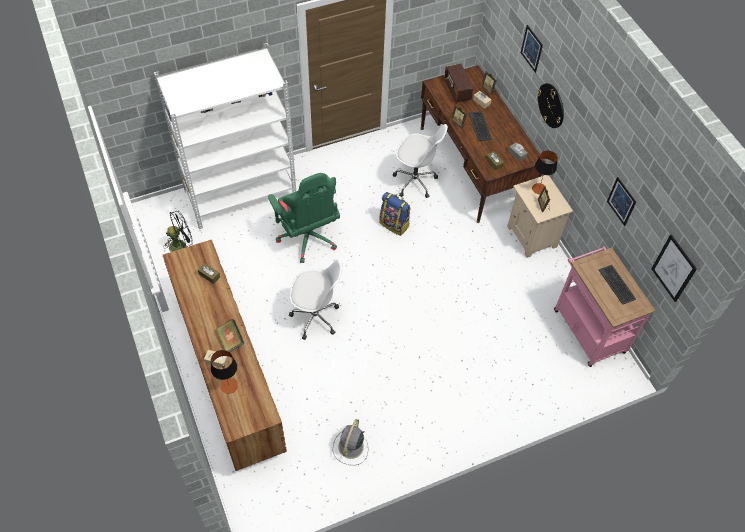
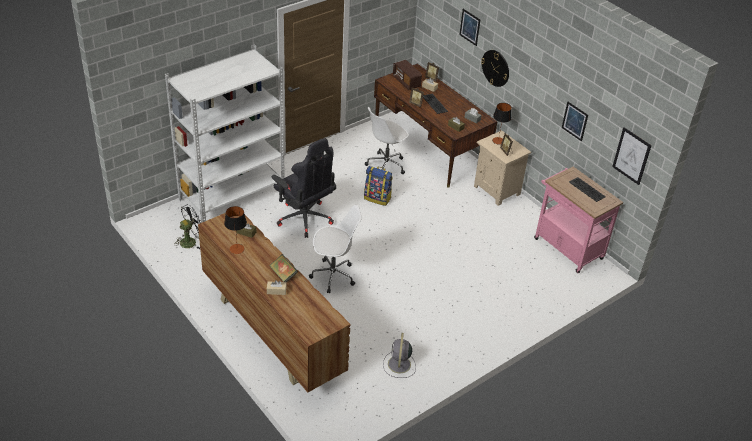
camera: 15 degrees left, 15 degrees down
(229, 386) = (294, 306): table lamp -> table lamp (237, 249)
(307, 237) = (304, 218): green office chair -> black office chair
(416, 182) = (385, 166): white office chair -> white office chair turned 135 degrees clockwise

